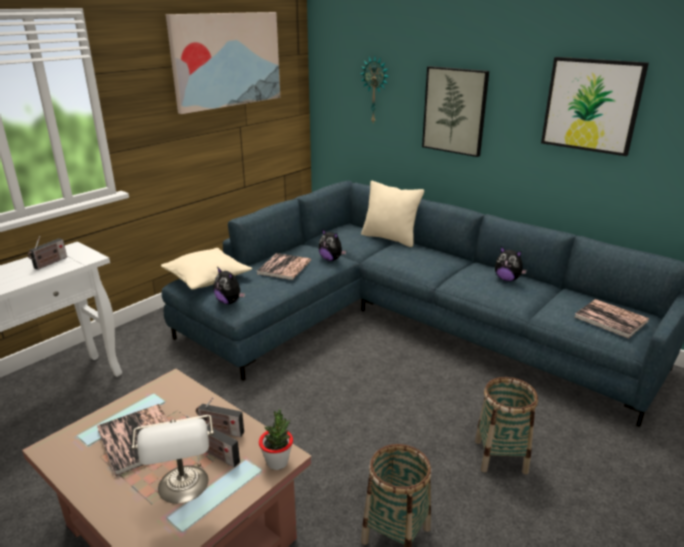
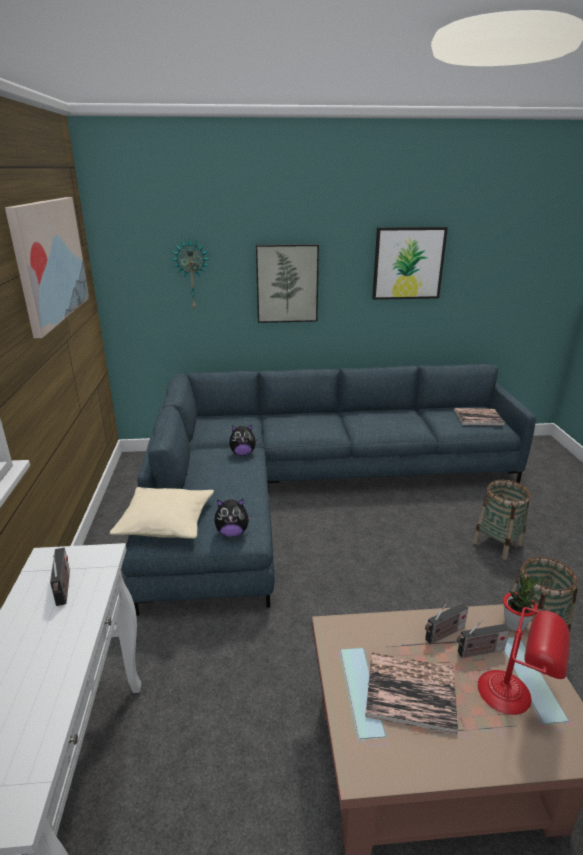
camera: 45 degrees left, 0 degrees up
(185, 491) = (516, 695): white table lamp -> red table lamp
(284, 267) = (223, 477): book -> none
(390, 238) = (256, 416): beige pillow -> none
(507, 279) = (388, 415): plush toy -> none

